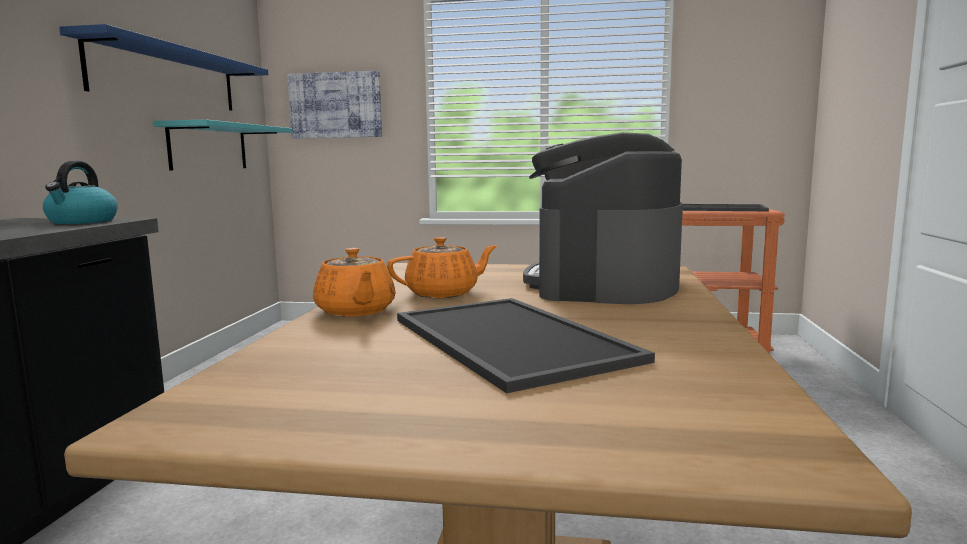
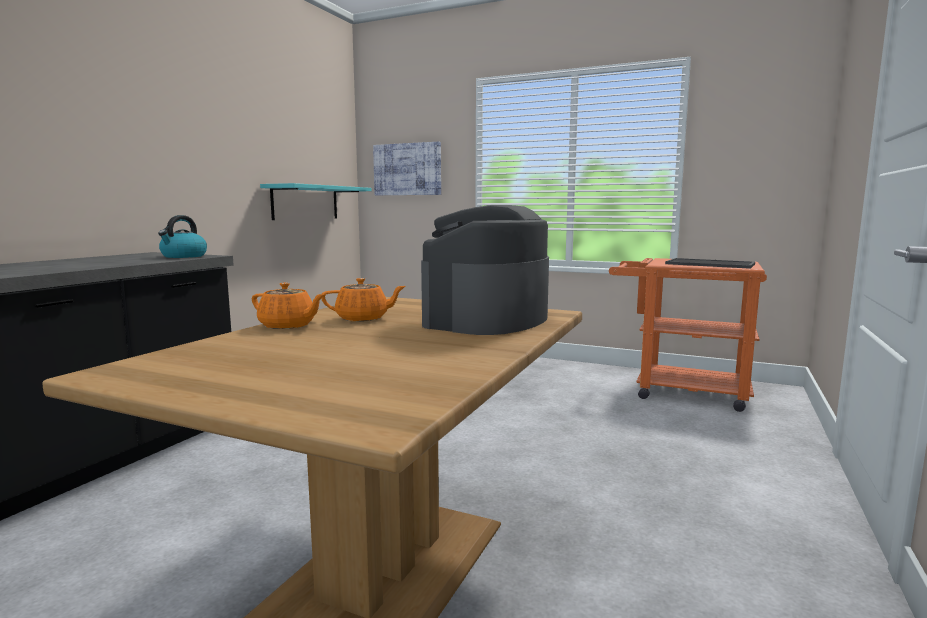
camera: 15 degrees right, 0 degrees up
(167, 77) = (274, 152): blue shelf -> none
(355, 311) = (288, 326): orange teapot -> orange teapot turned 60 degrees counterclockwise
(515, 339) = (352, 350): tray -> none

